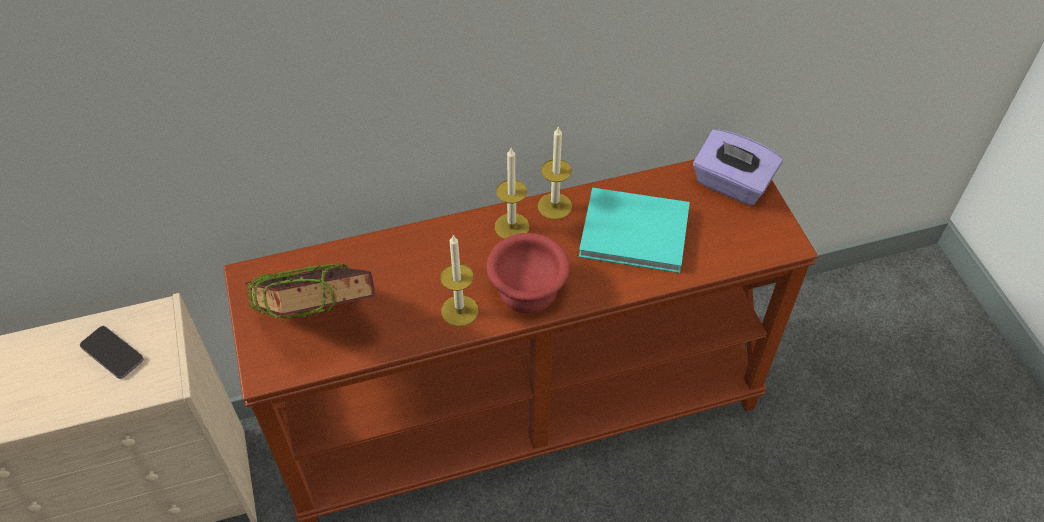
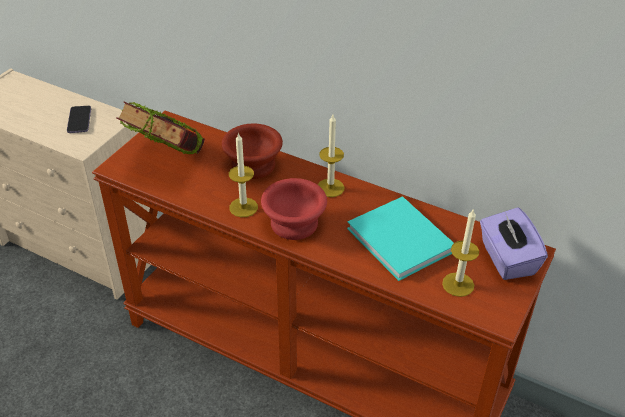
camera: 45 degrees right, 10 degrees down
(408, 256) = (254, 164): none -> brown bowl
(554, 206) = (370, 194): candle -> candle (458, 284)

